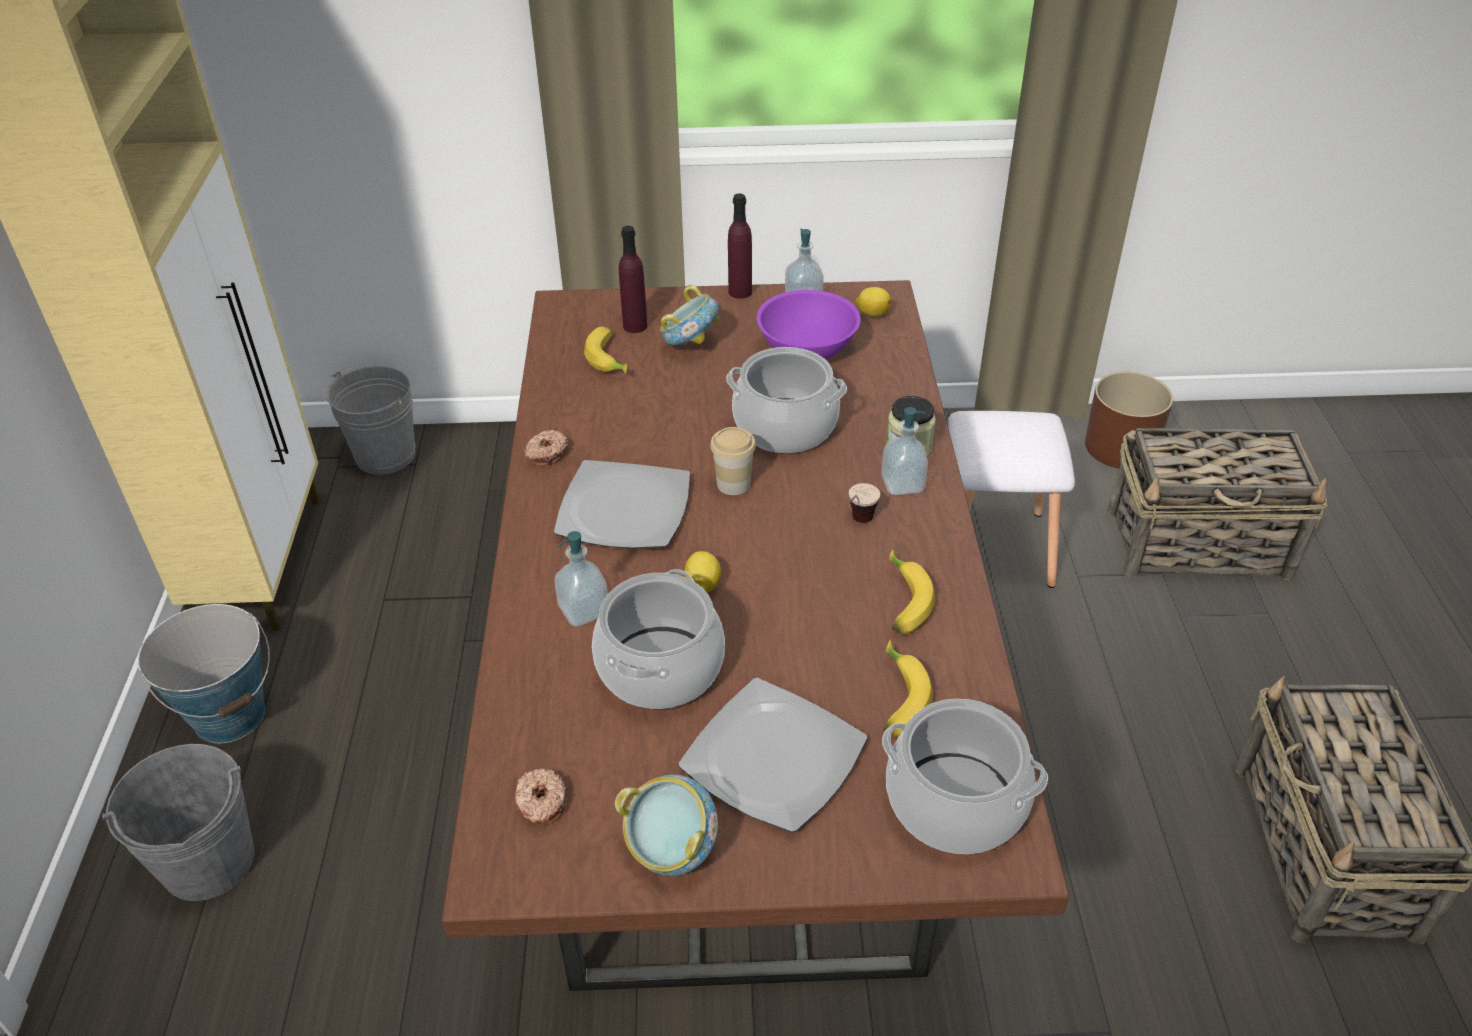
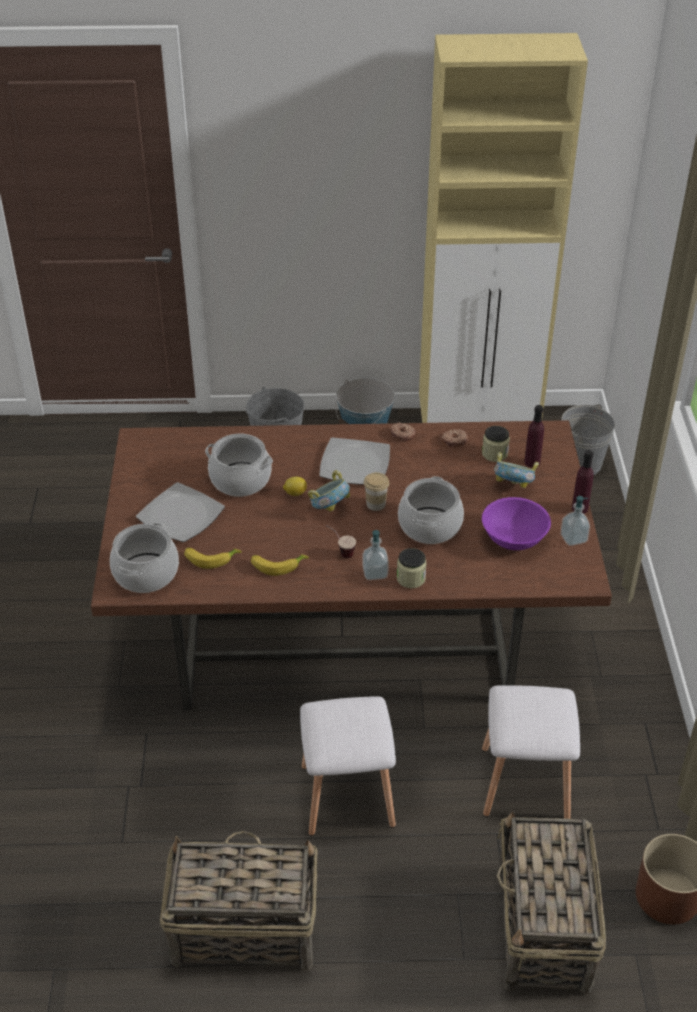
camera: 90 degrees right, 0 degrees up
(541, 802) = (169, 448): donut -> donut (454, 441)
(584, 610) = (280, 454): soap dispenser -> none
(611, 359) = (494, 454): banana -> jar
(670, 851) = (137, 485): bowl -> bowl (329, 508)
(872, 313) = (561, 572): lemon -> none
(1060, 732) = (346, 796): none -> white stool

